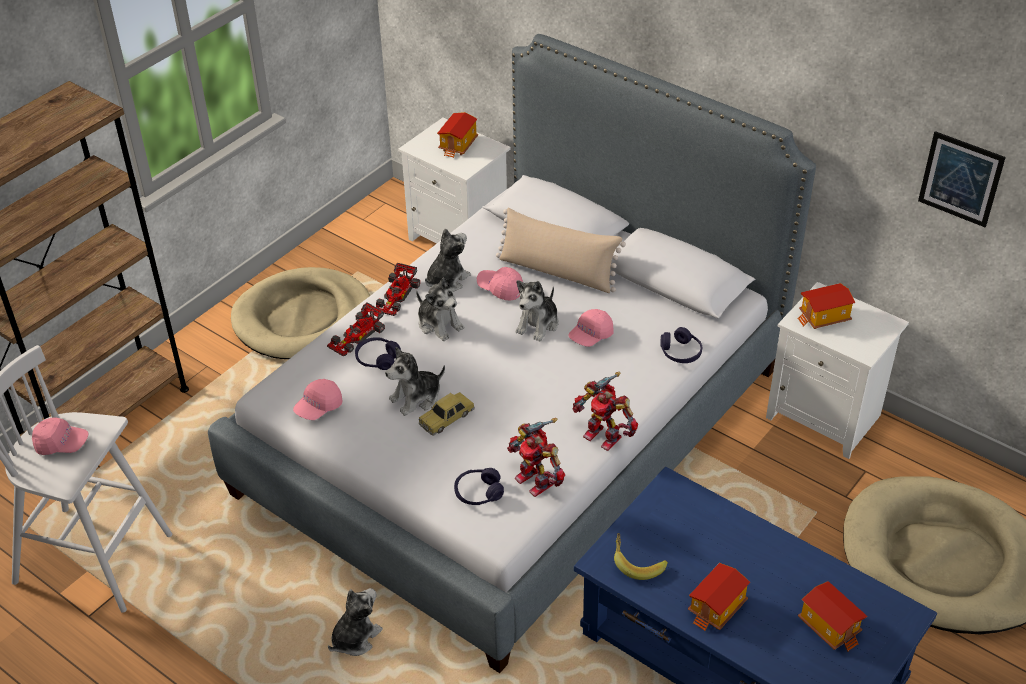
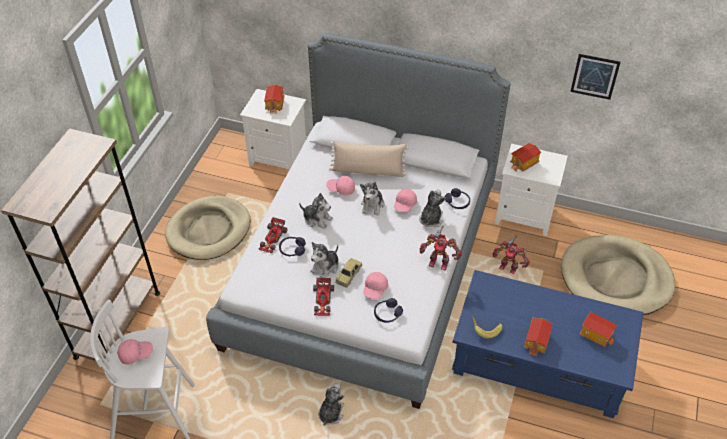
camera: 20 degrees left, 5 degrees up
(318, 407) = (273, 288): pink cap -> pink cap (375, 289)
(396, 295) = (283, 207): toy car -> toy car (323, 300)
(446, 280) = (308, 191): plush toy -> plush toy (431, 219)
(536, 480) = (415, 298): toy robot -> toy robot (509, 267)

